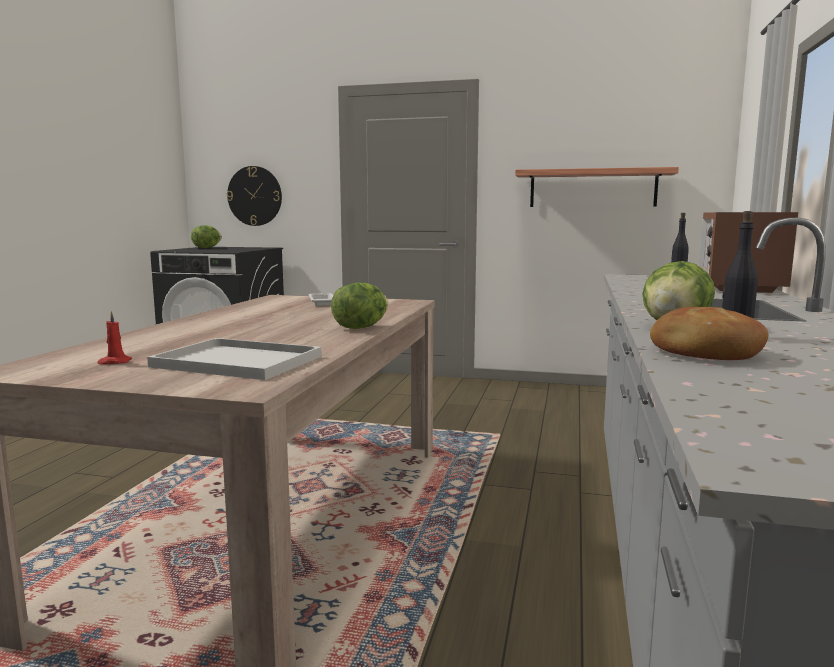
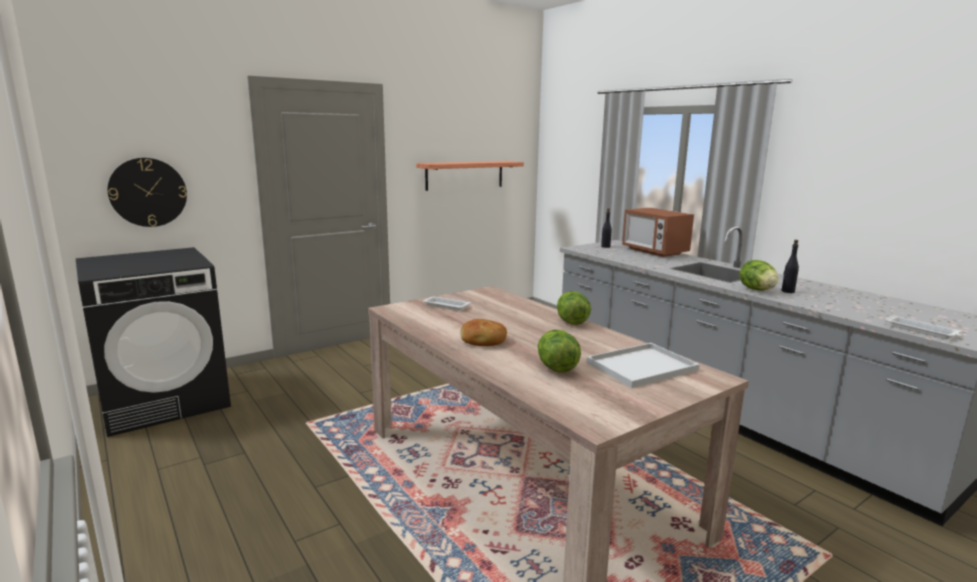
camera: 50 degrees left, 5 degrees up
(114, 362) = (603, 393): red candle -> none
(207, 248) = (110, 262): lettuce -> lettuce (556, 368)
(704, 352) = (817, 304): bread -> bread (483, 340)
(740, 422) = (922, 331): none -> white tray

